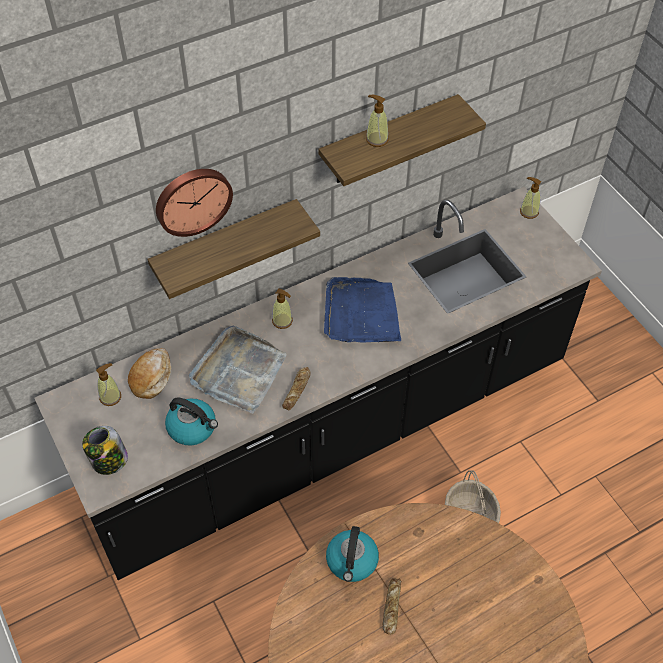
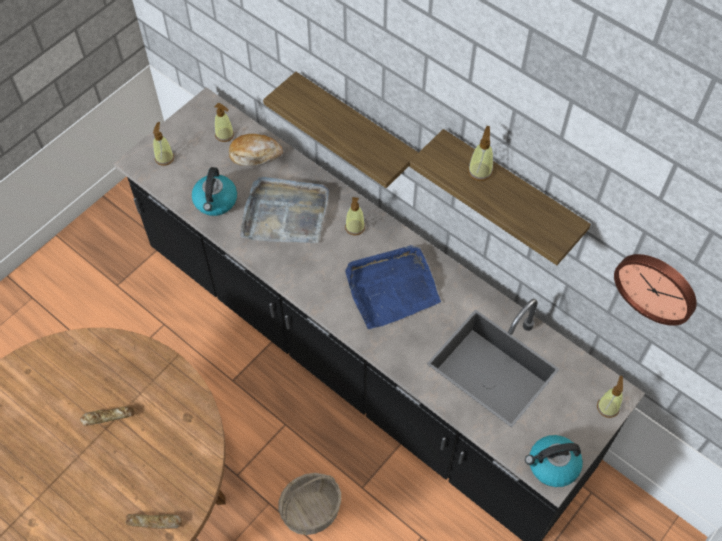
camera: 70 degrees right, 5 degrees up
(109, 461) = (164, 158): jar -> soap dispenser
(192, 200) = (334, 60): wall clock -> wall clock (657, 286)
(297, 390) = (283, 264): bread -> bread (154, 522)
(352, 561) = (142, 372): kettle -> kettle (552, 465)

